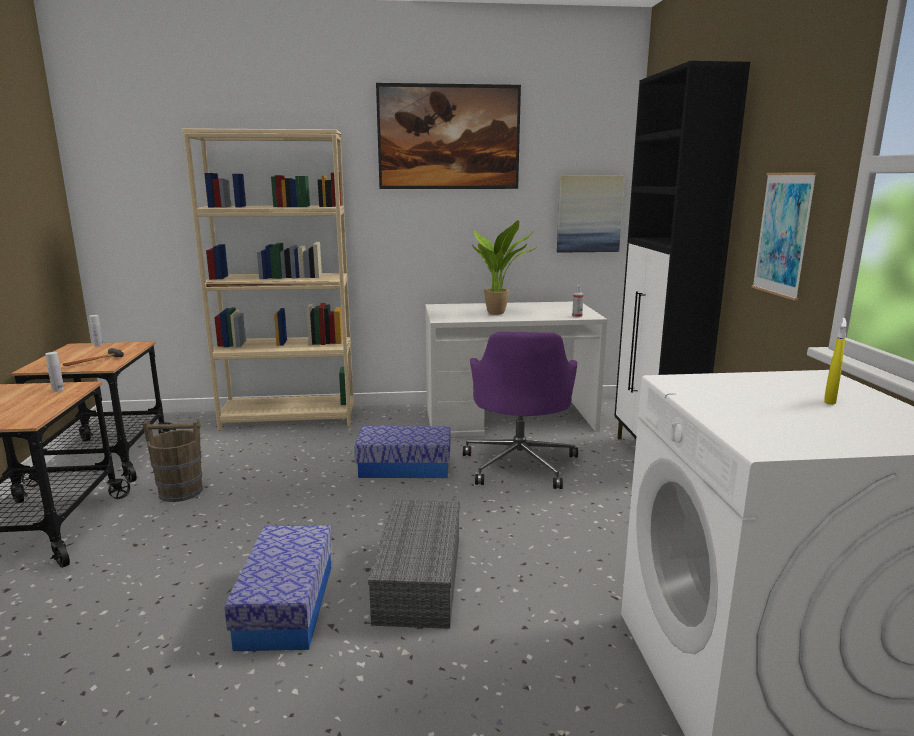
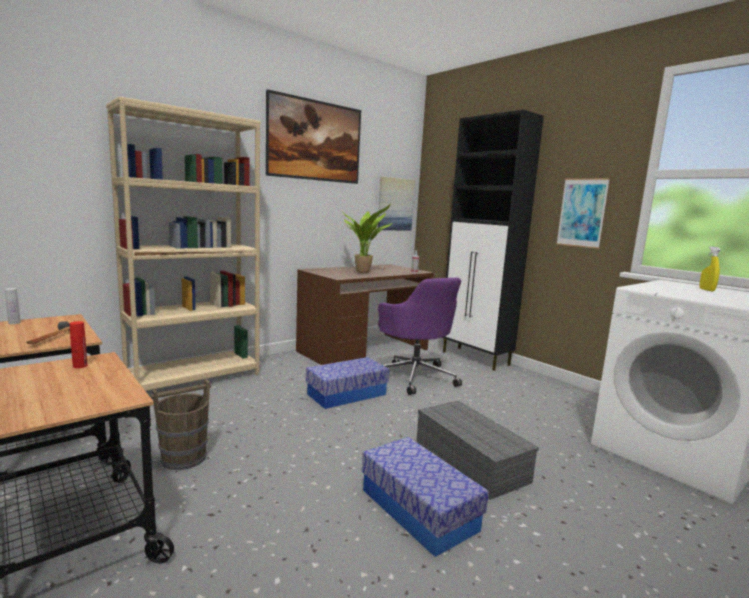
camera: 35 degrees left, 5 degrees down
(58, 390) = (80, 366): white bottle -> red bottle
(508, 418) = (363, 350): white desk -> brown desk

